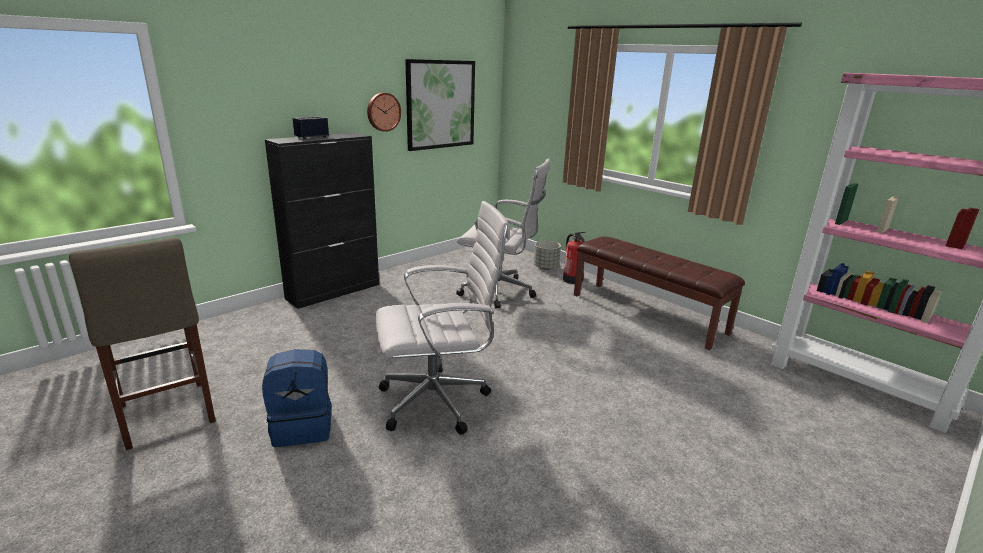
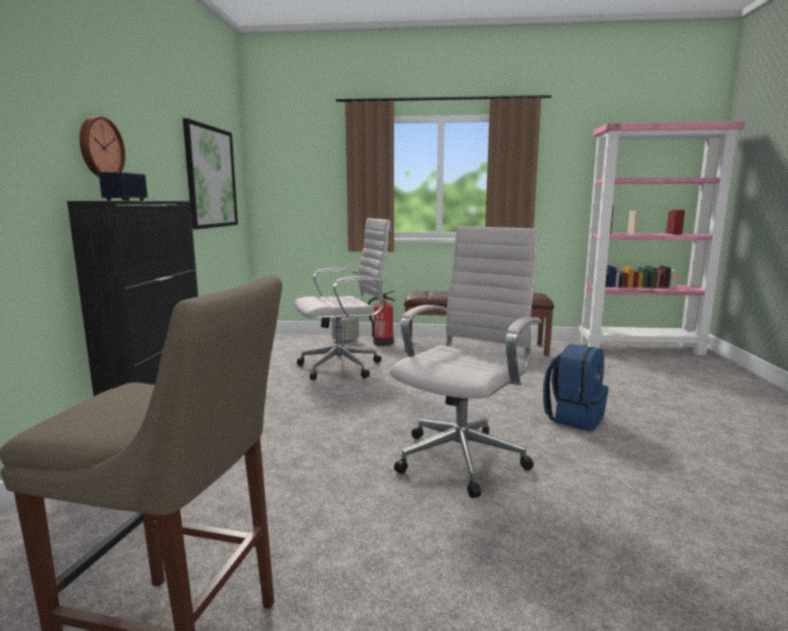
camera: 40 degrees left, 10 degrees down
(303, 427) = (392, 542): blue backpack -> blue backpack (574, 417)
(383, 112) = (170, 179): wall clock -> wall clock (100, 148)

